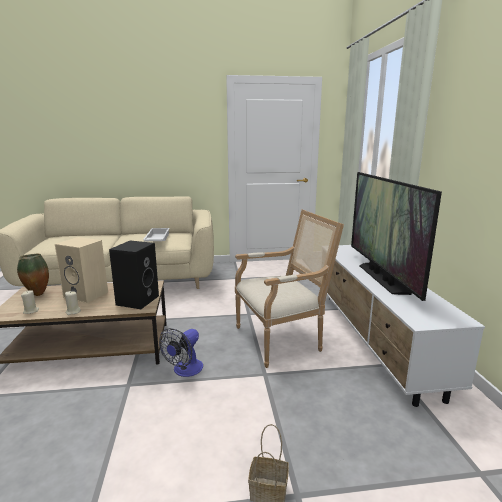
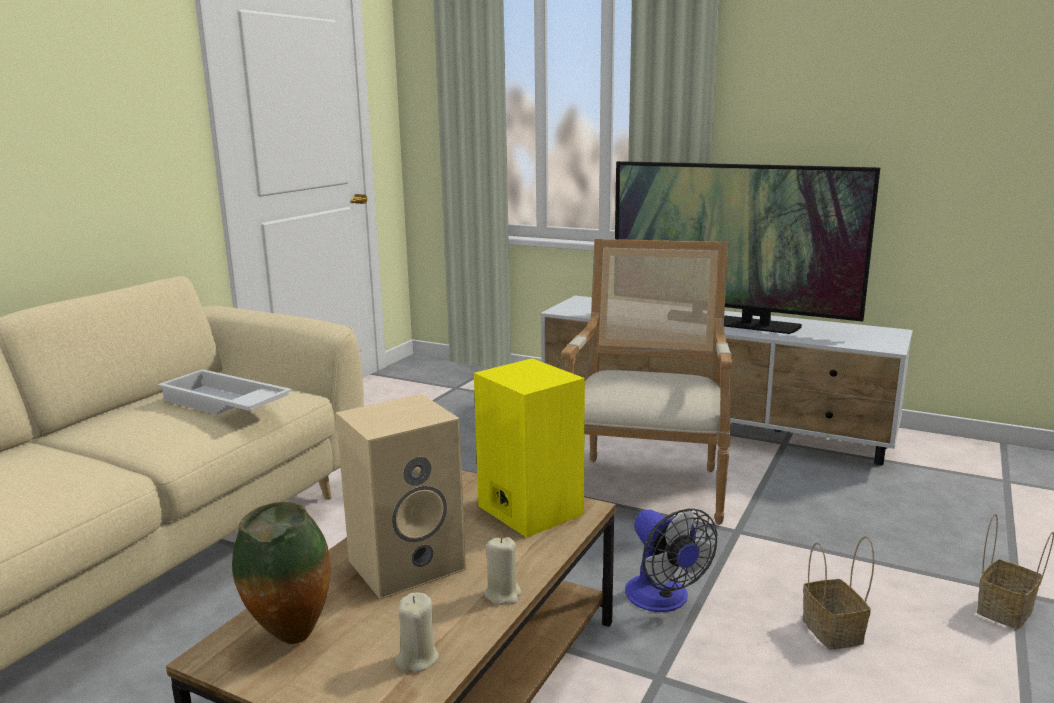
camera: 55 degrees left, 0 degrees up
(137, 300) = (527, 510): black speaker -> yellow speaker
(193, 424) = (834, 632): none -> basket

